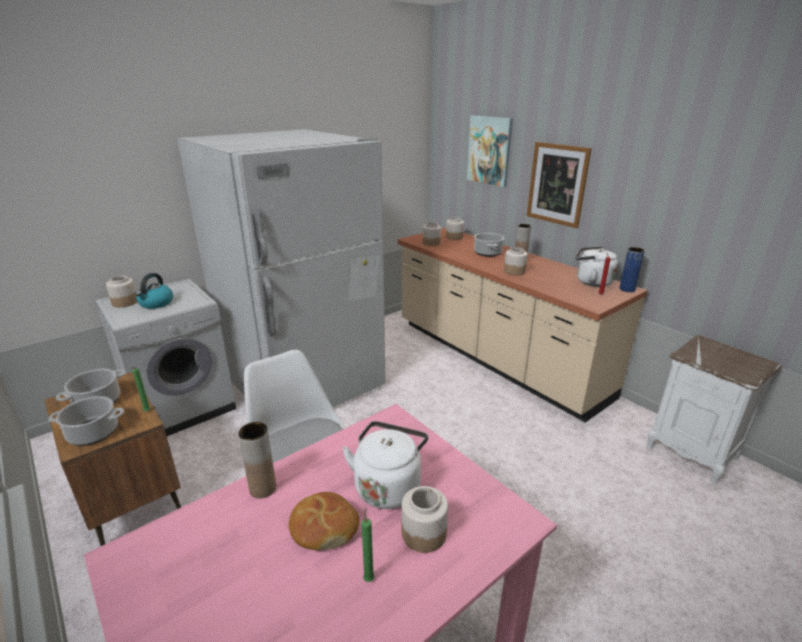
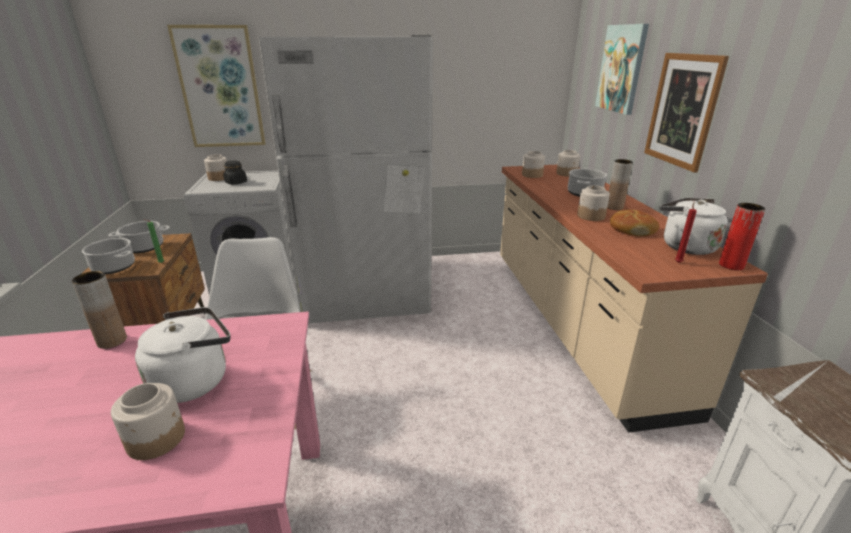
camera: 30 degrees right, 0 degrees up
(107, 200) = (220, 88): none -> picture
(156, 303) = (236, 182): kettle -> black jar
(323, 528) = (99, 392): bread -> bread (631, 230)
(369, 578) = (61, 454): green candle -> none
(627, 289) = (731, 265): blue vase -> red vase

